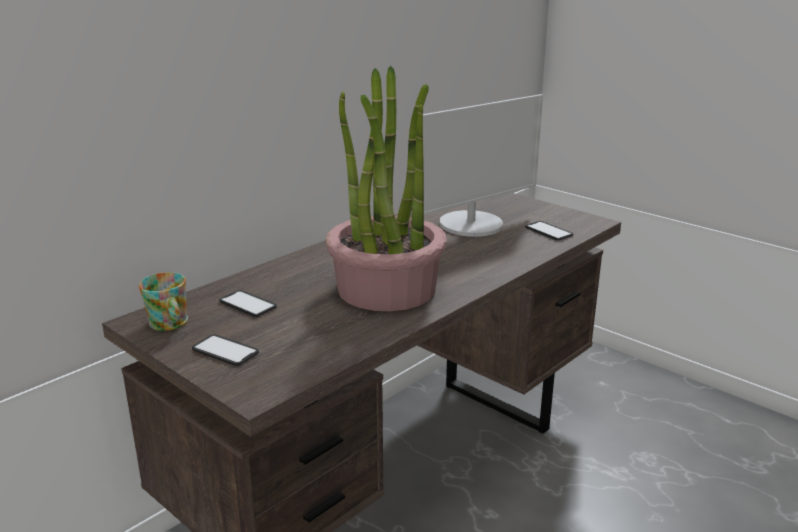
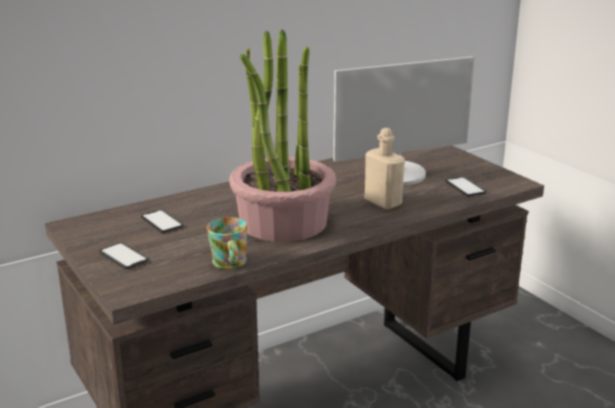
camera: 15 degrees right, 0 degrees up
(169, 324) = (93, 230): mug -> mug (229, 264)
(478, 255) = (383, 202): none -> beige bottle

